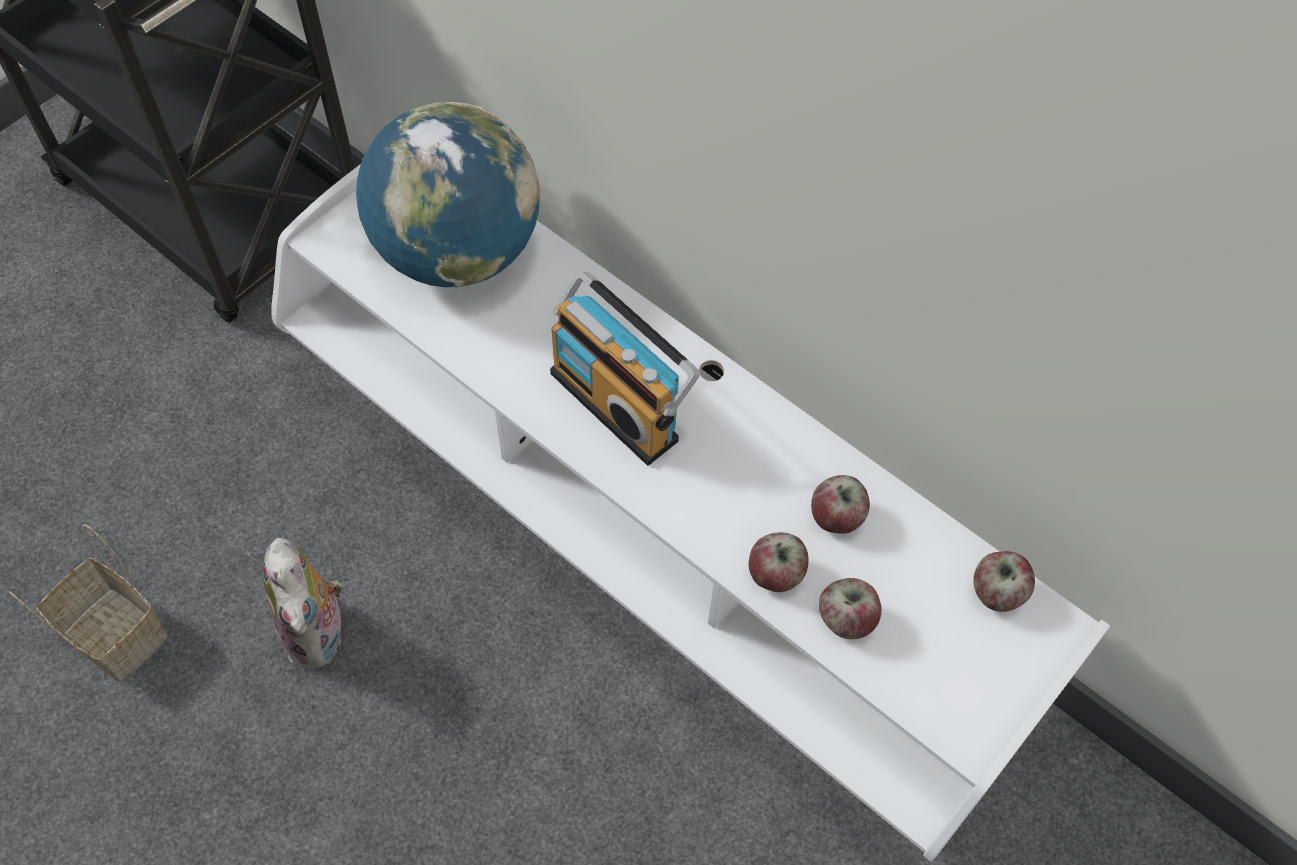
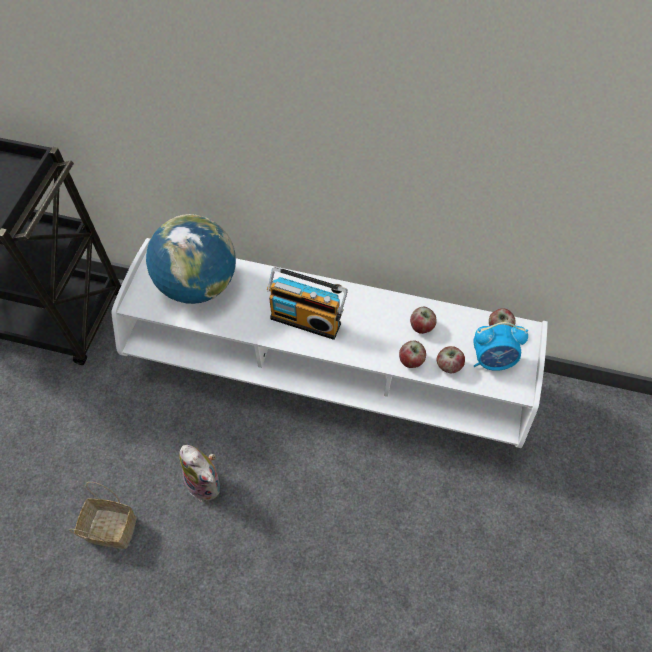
camera: 25 degrees left, 0 degrees up
(944, 651) = (492, 360): none -> alarm clock

